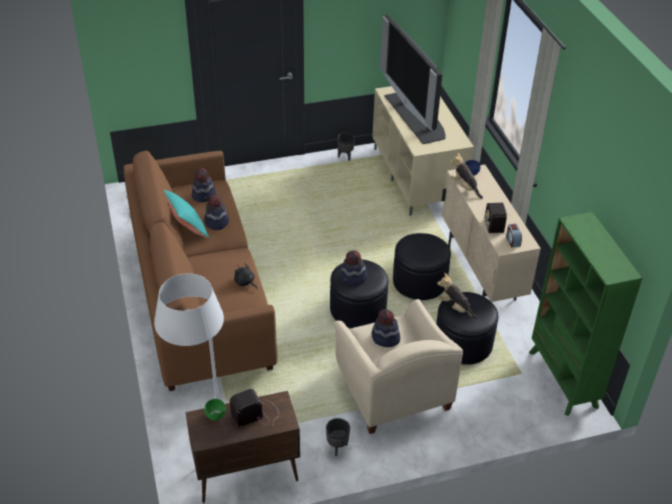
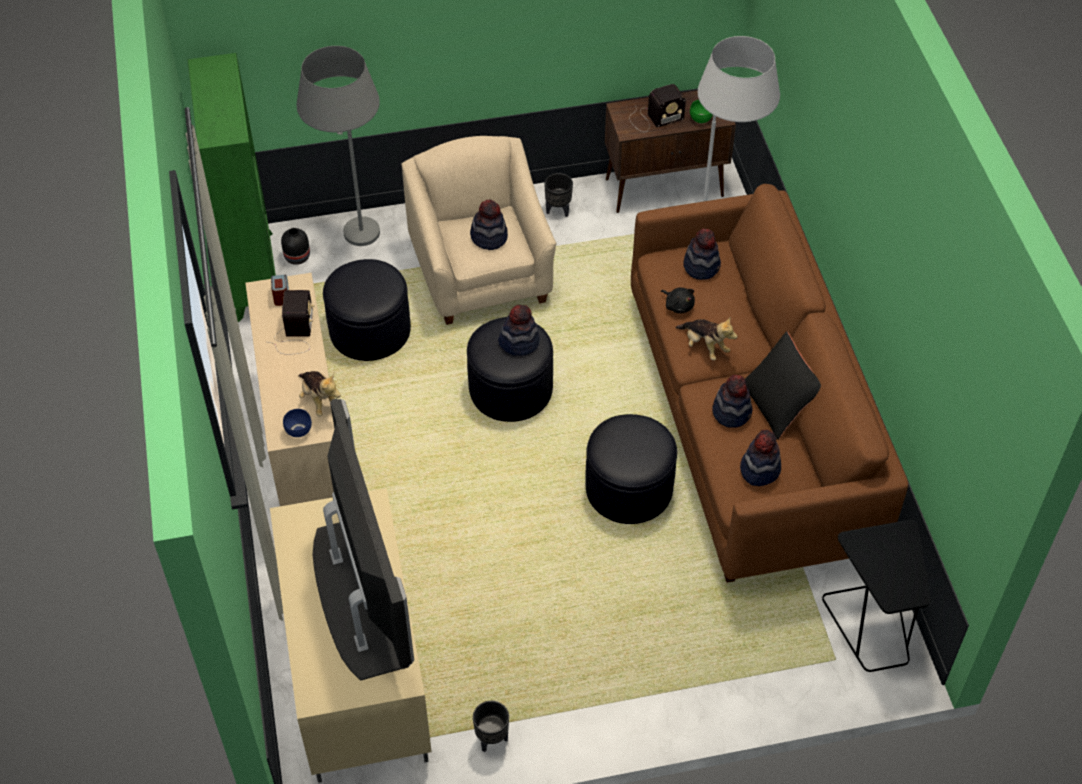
camera: 175 degrees left, 10 degrees up
(186, 228) = (778, 404): turquoise pillow -> black pillow
(226, 308) = (701, 266): none -> hat
(419, 281) = (408, 432): black ottoman -> black ottoman (629, 488)
(455, 307) = (381, 289): plush toy -> plush toy (704, 346)
(493, 405) = (357, 247): none -> grey floor lamp
(536, 396) = (297, 256): none -> black vase

